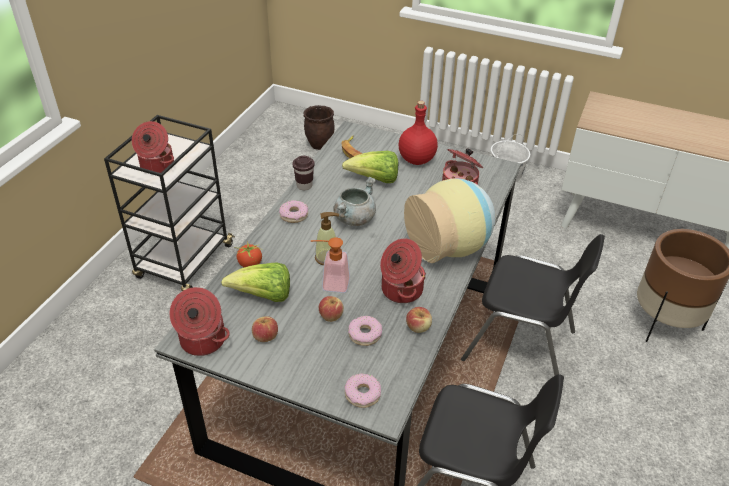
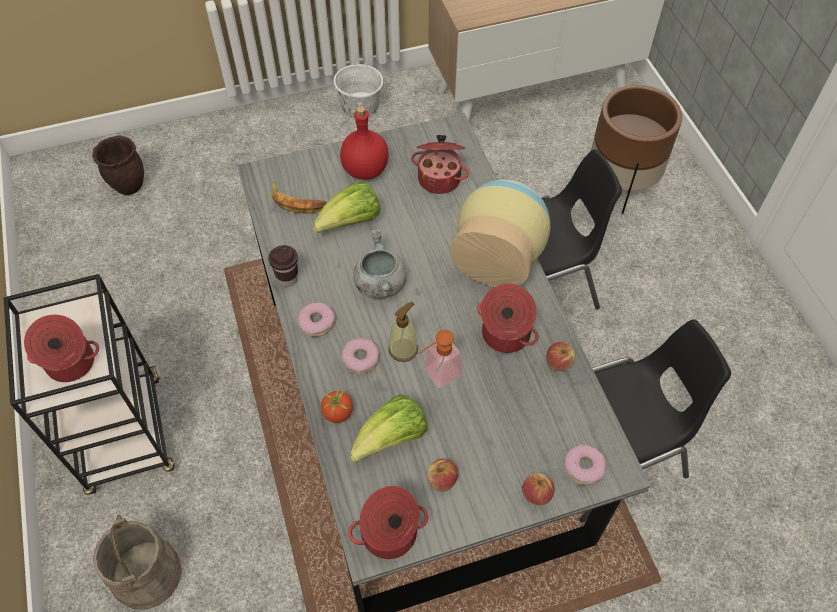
camera: 40 degrees left, 15 degrees up
(118, 336) = (146, 574): none -> beige bucket
(331, 315) = (475, 410): apple -> apple (536, 494)
(364, 334) = (523, 406): donut -> donut (360, 359)

